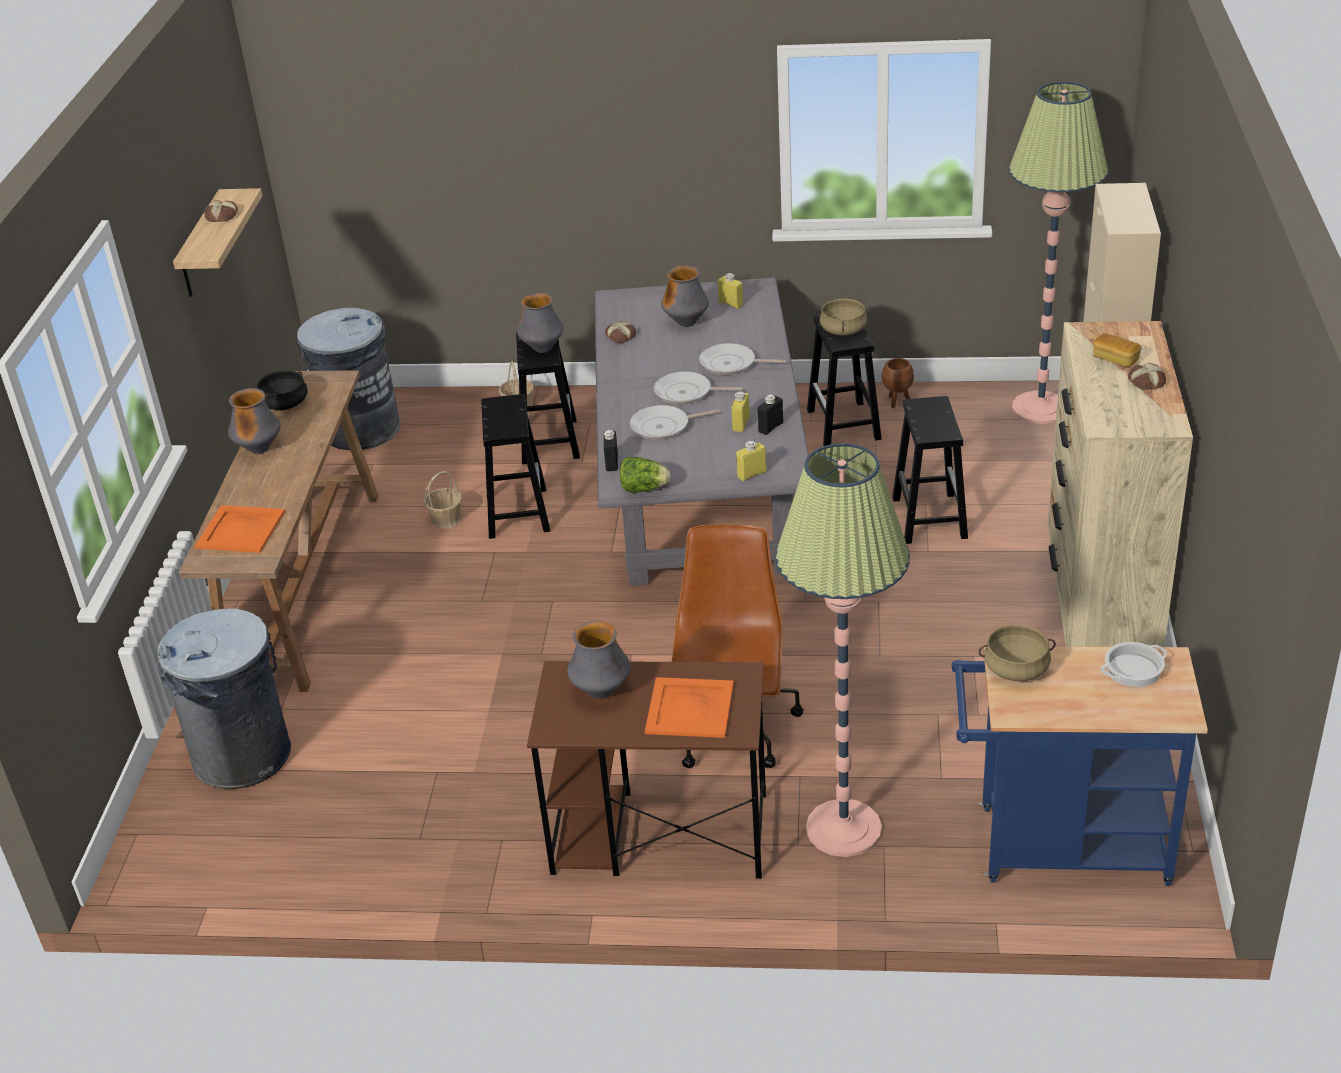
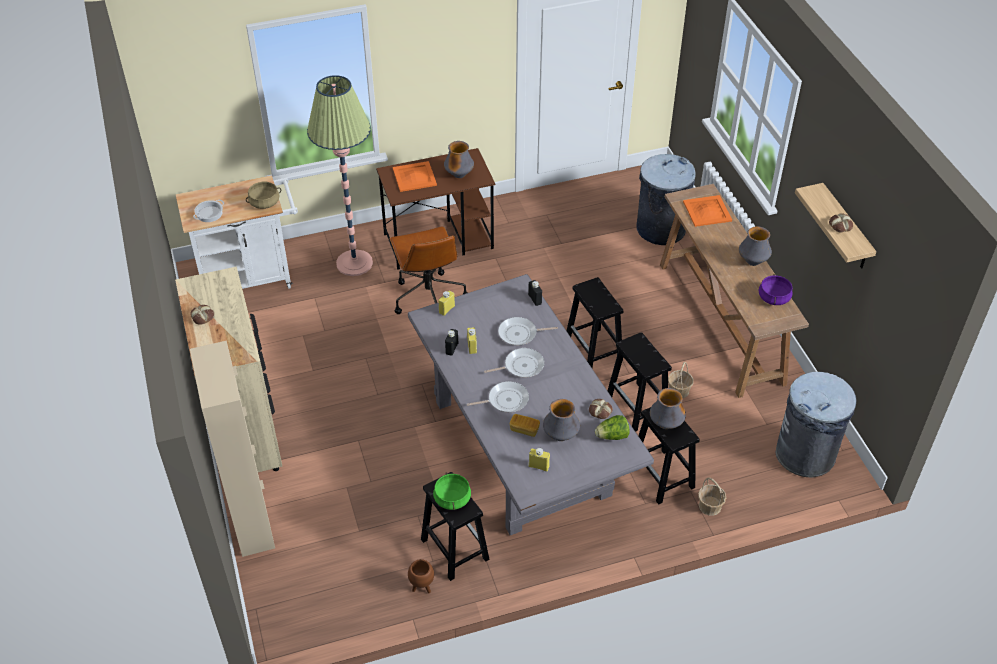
camera: 155 degrees right, 10 degrees up
(285, 404) = (773, 298): black cooking pot -> purple cooking pot
(644, 489) = (504, 285): lettuce -> lettuce (612, 436)
(663, 426) = (520, 334): frying pan -> frying pan turned 150 degrees counterclockwise
(843, 330) = (452, 499): beige cooking pot -> green cooking pot
(928, 517) = (365, 470): black stool -> black stool (594, 351)
(1040, 408) = (306, 609): floor lamp -> none
(1060, 847) = (251, 278): blue cart -> white cart
(1115, 359) = (222, 332): bread -> bread (524, 429)

